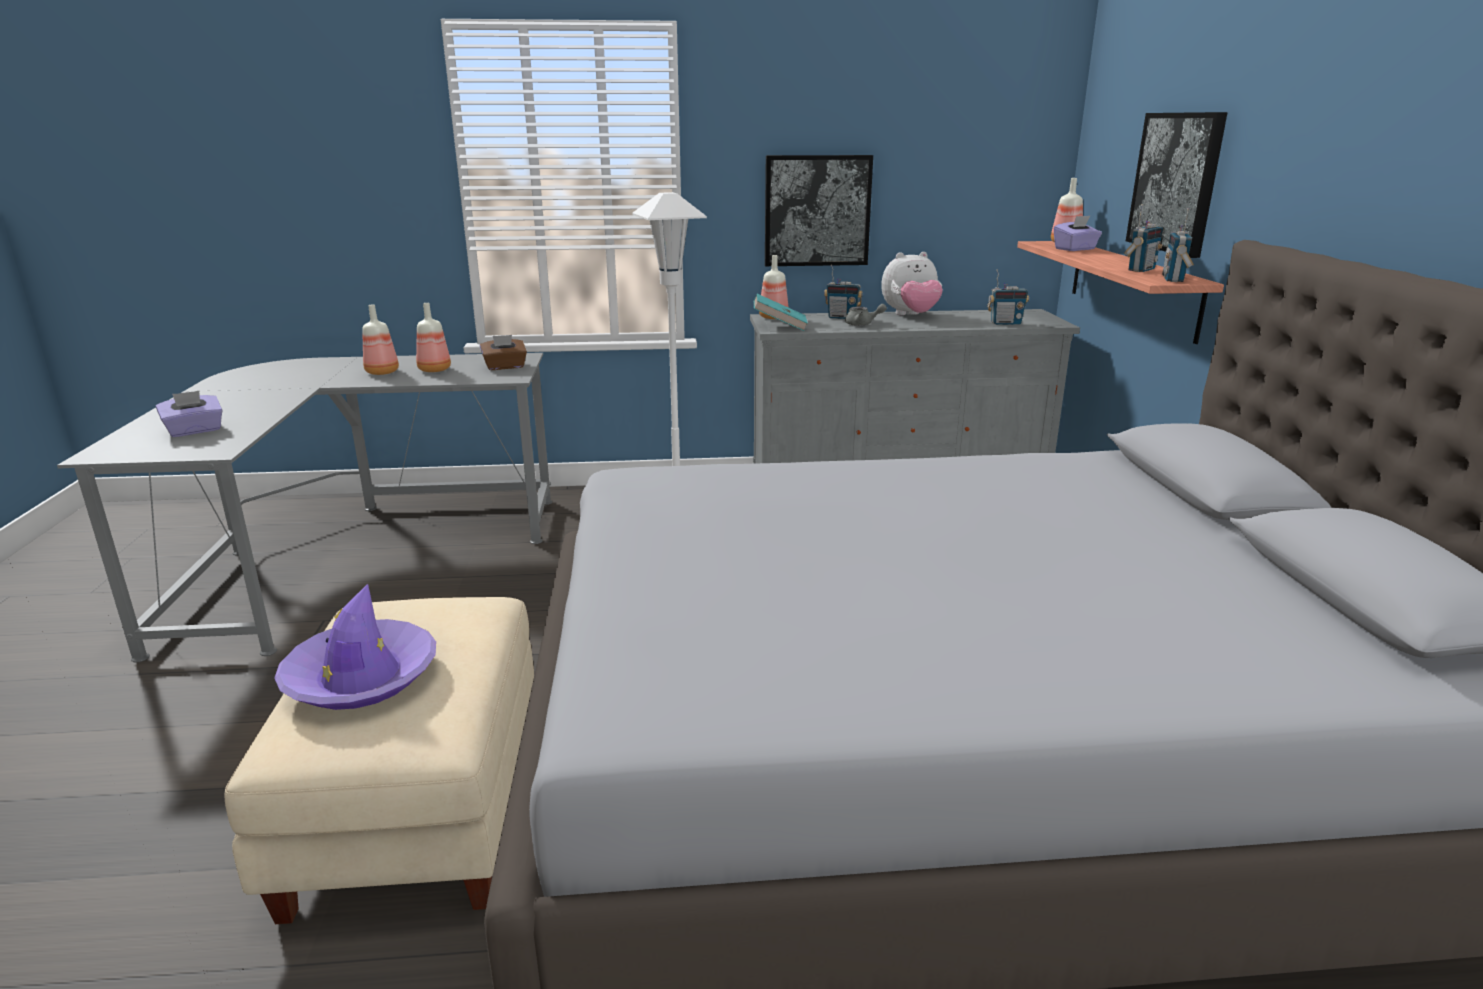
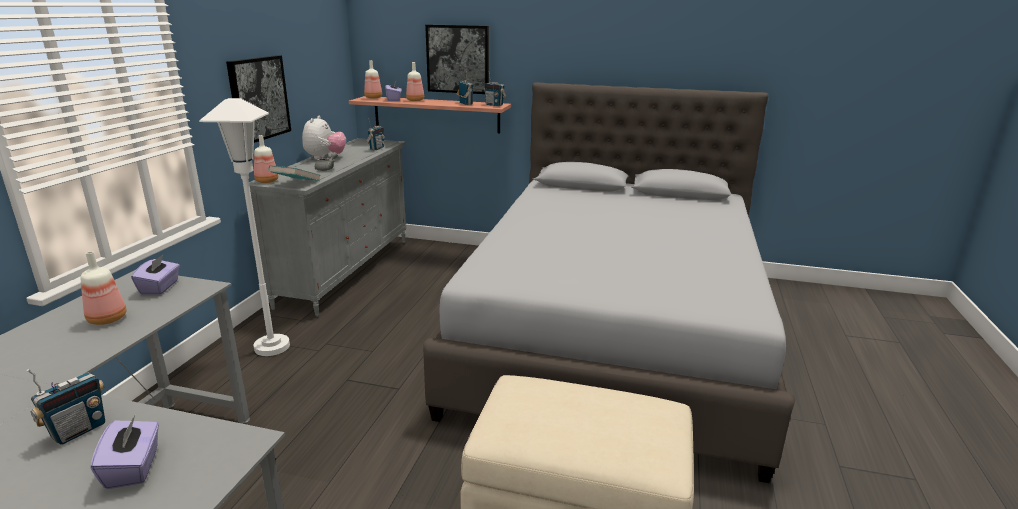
camera: 70 degrees left, 0 degrees up
(361, 677) = (600, 429): purple hat -> none
(383, 372) = (63, 346): bottle -> bottle (415, 100)
(505, 367) = (160, 287): brown tissue box -> purple tissue box
(842, 317) = (301, 169): radio -> radio (78, 430)

